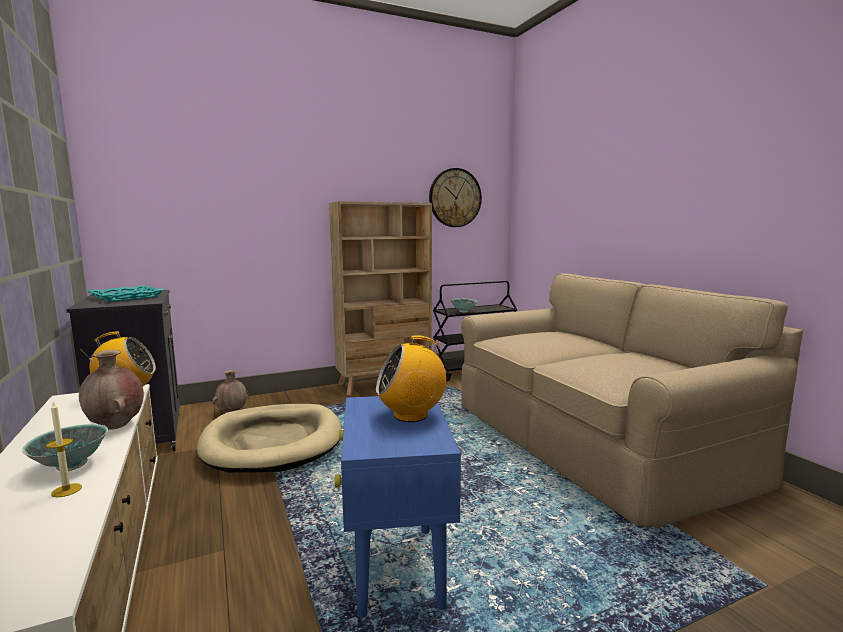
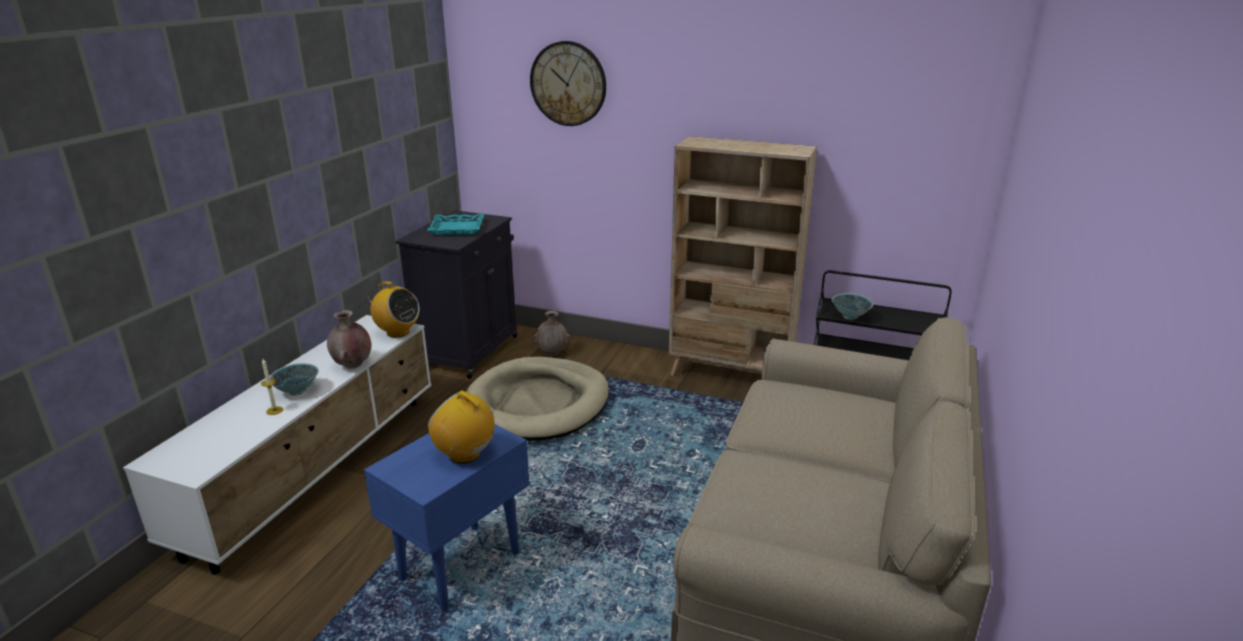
camera: 45 degrees right, 15 degrees up
(455, 198) = (887, 139): wall clock -> wall clock (568, 84)

